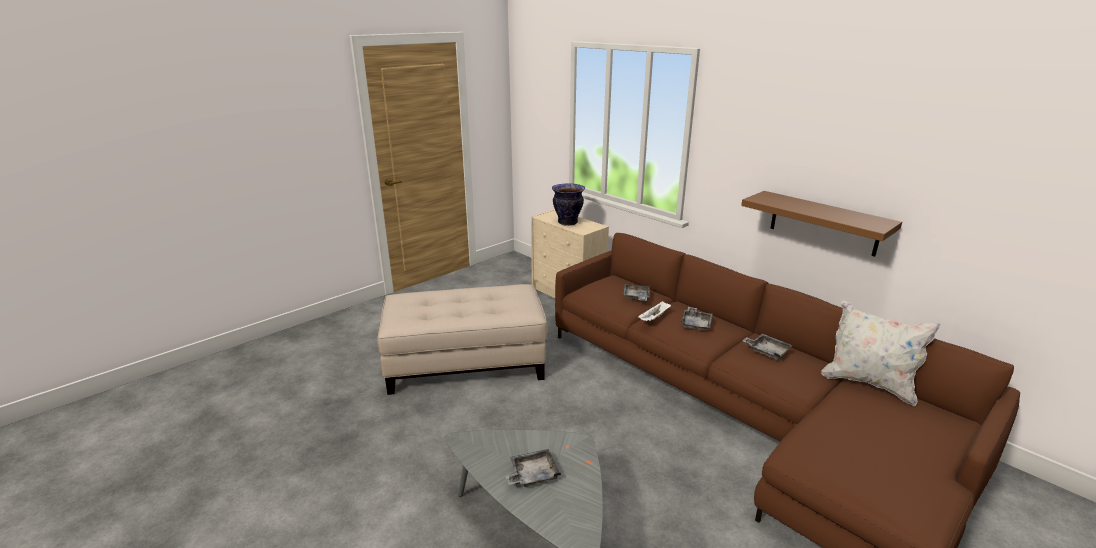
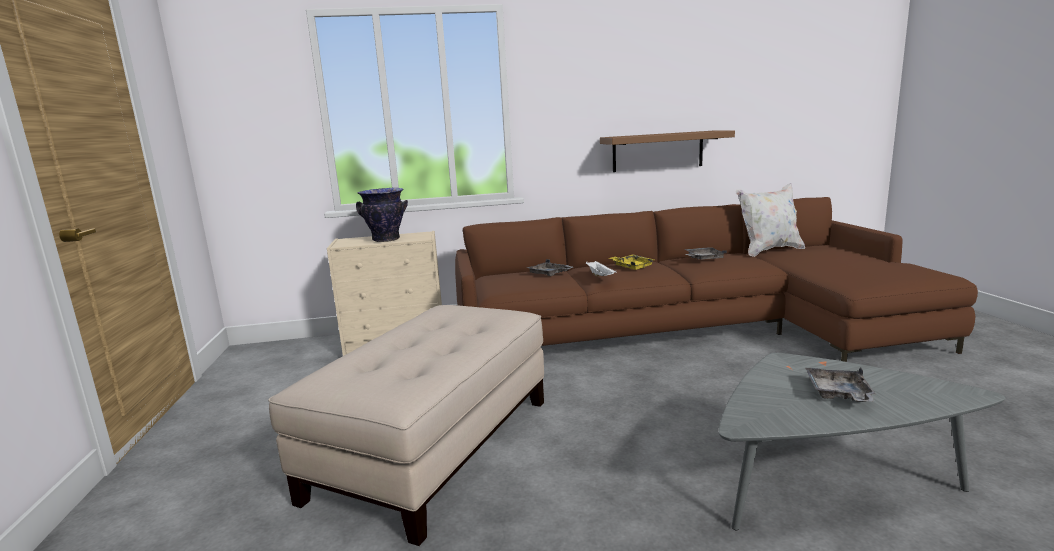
camera: 55 degrees left, 10 degrees down
(696, 324) = (632, 267): grey tray -> yellow tray

